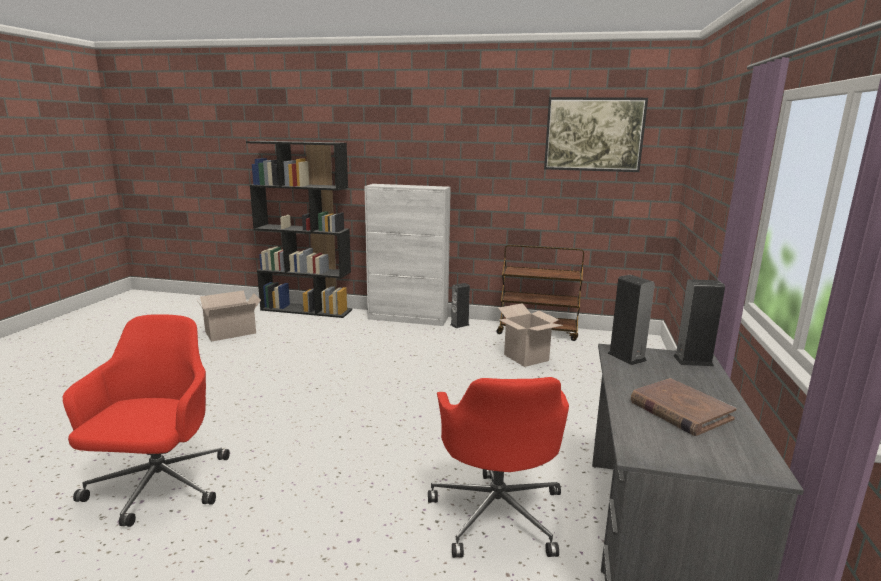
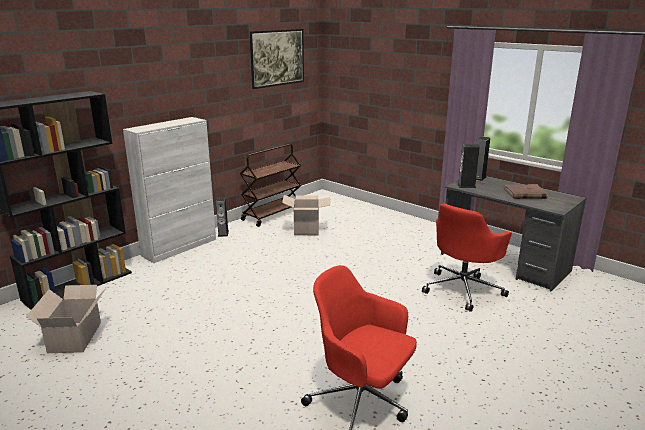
camera: 60 degrees left, 5 degrees up
(497, 512) = (463, 289): red office chair -> red office chair turned 105 degrees clockwise

